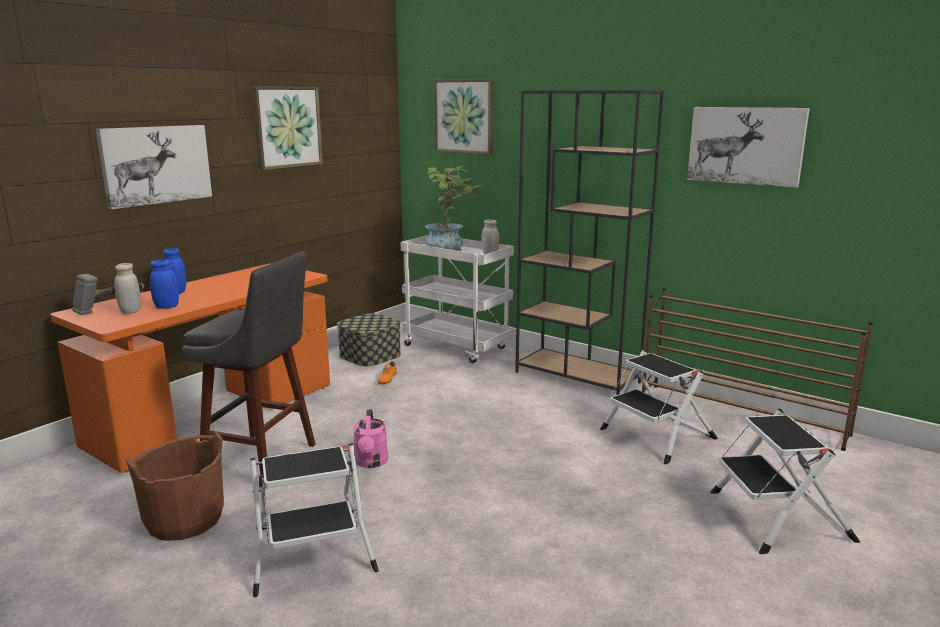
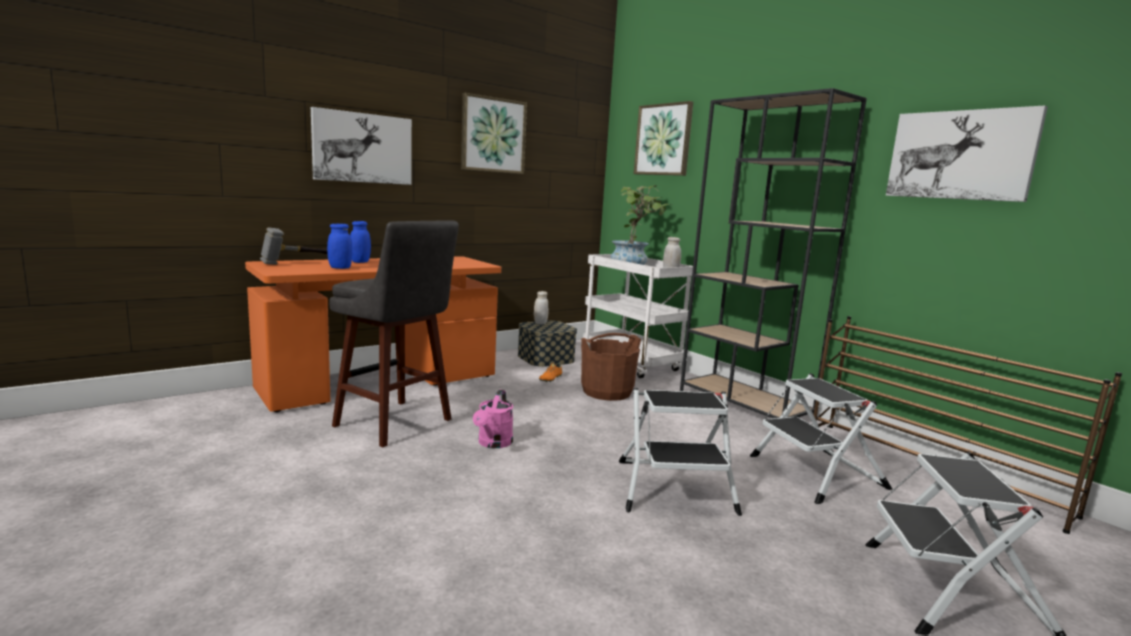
camera: 15 degrees right, 5 degrees down
(130, 311) = (307, 267): white jar -> white jar (540, 323)
(184, 520) = (293, 459): brown bucket -> brown bucket (607, 392)
(311, 551) = (385, 511): step ladder -> step ladder (672, 487)

